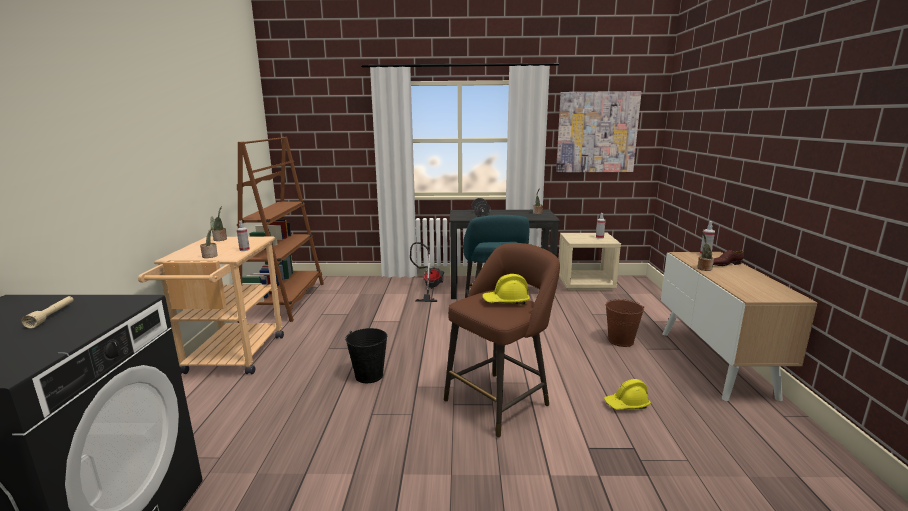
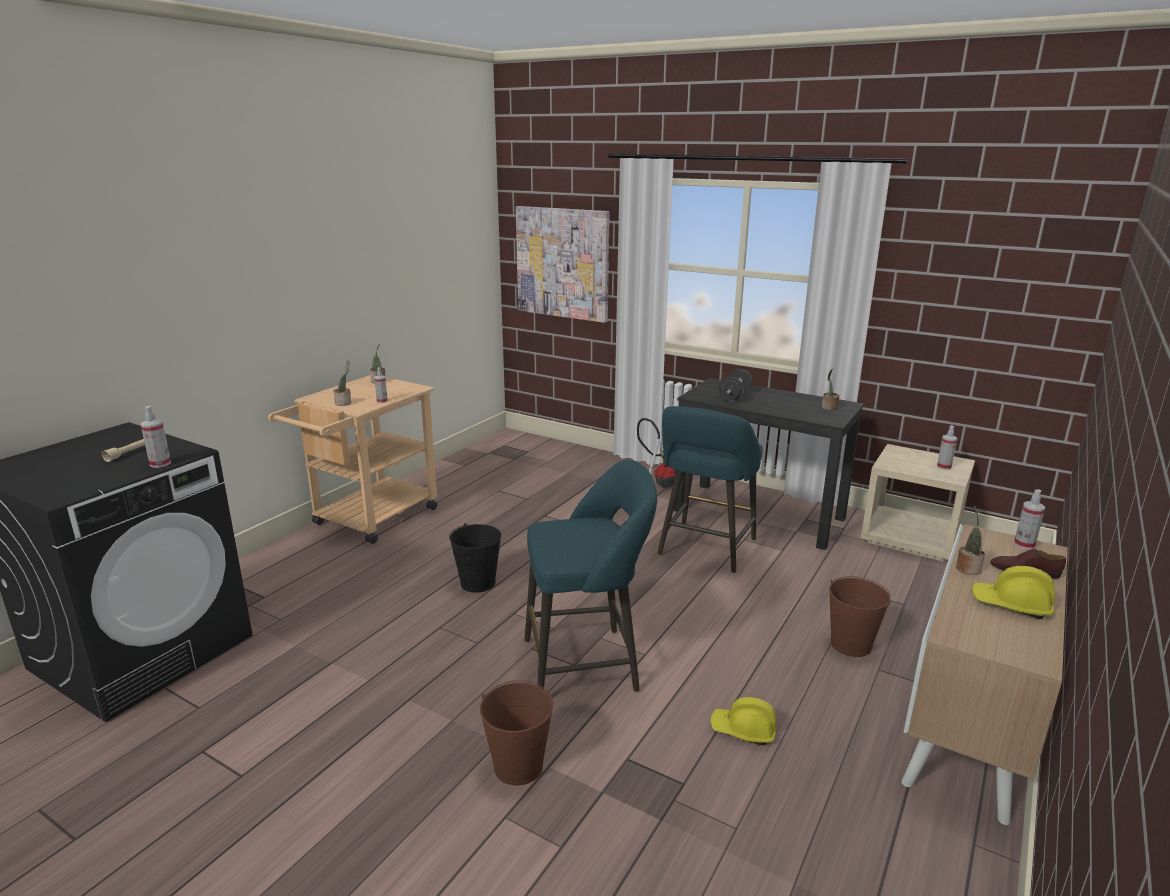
camera: 30 degrees right, 5 degrees up
(111, 316) = (160, 464): none -> spray bottle
(285, 301) = (476, 463): brown bookcase -> none
(500, 401) = (587, 664): brown stool -> turquoise stool
(506, 301) = (589, 538): yellow hard hat -> yellow hard hat (1011, 605)
(531, 484) = (518, 766): none -> brown bucket
(596, 132) = (975, 282): picture -> picture (563, 263)

